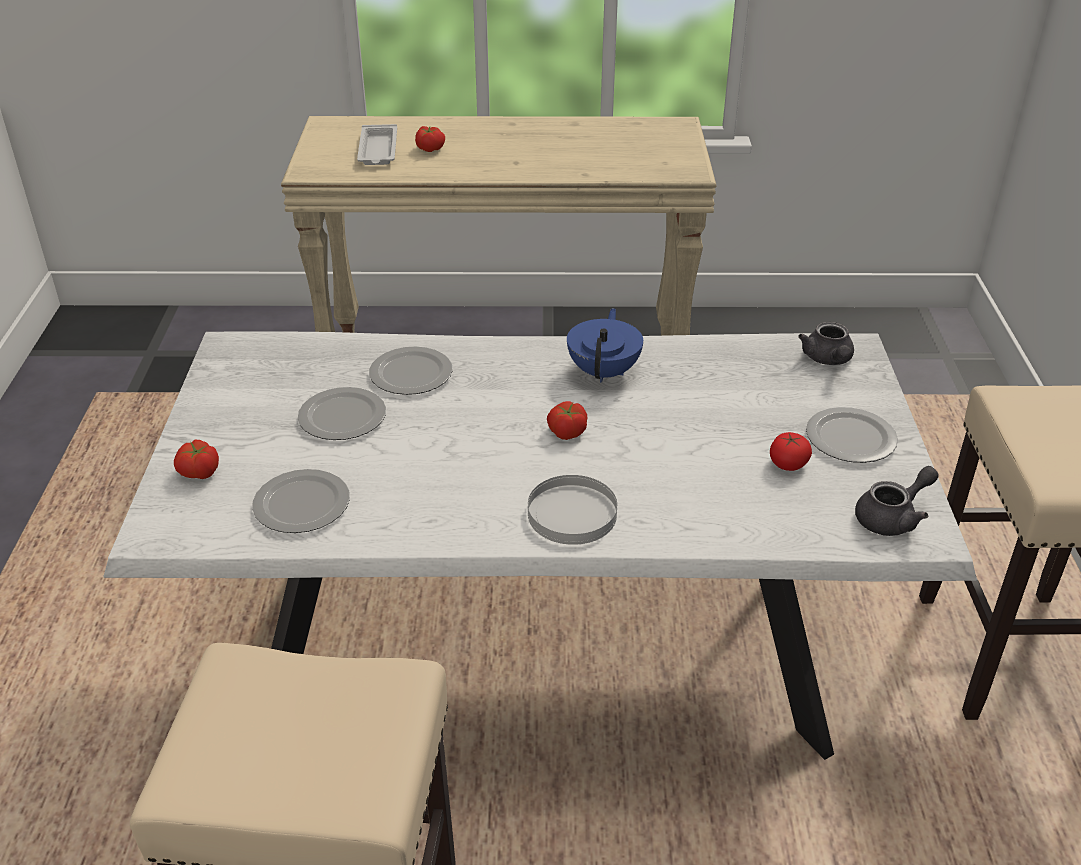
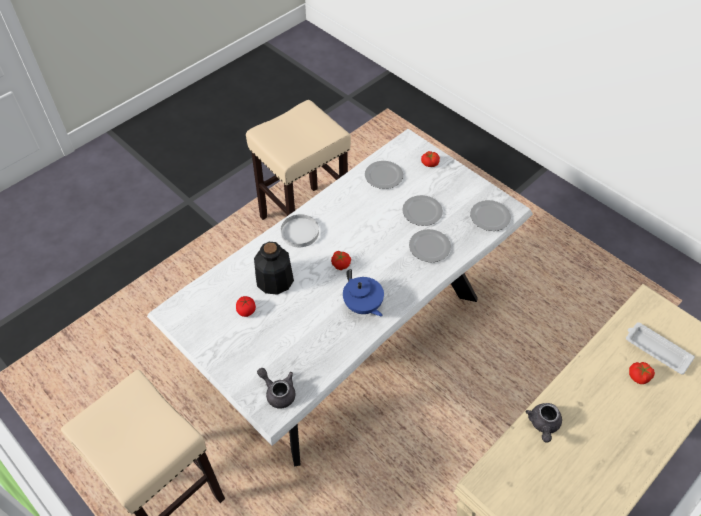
camera: 135 degrees right, 15 degrees up
(699, 474) = (274, 280): none -> bottle
(850, 439) = (231, 343): plate -> plate (489, 216)
(892, 518) = (189, 311): grey teapot -> grey teapot (543, 425)

